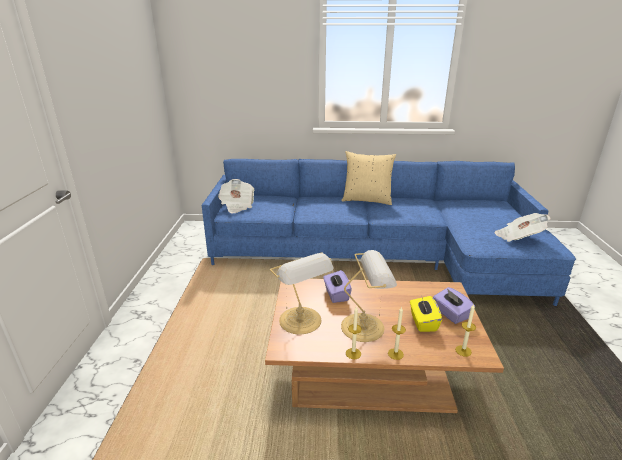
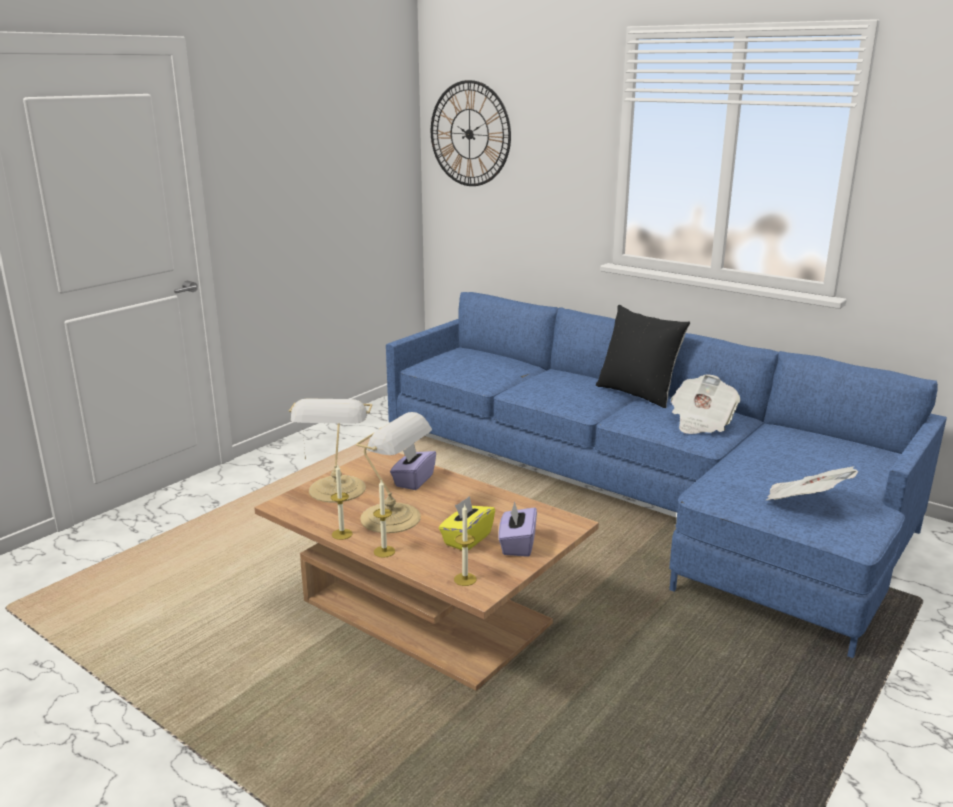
camera: 35 degrees right, 5 degrees down
(203, 52) = (469, 134): none -> wall clock
(237, 205) = (445, 359): newspaper -> newspaper (701, 422)
(367, 200) = (638, 393): beige pillow -> black pillow

